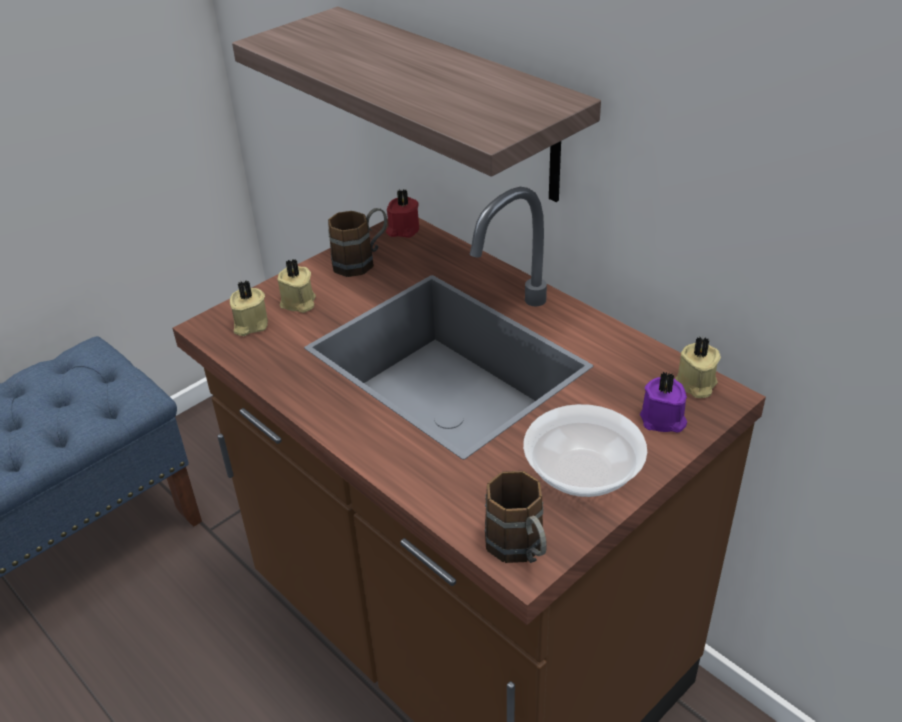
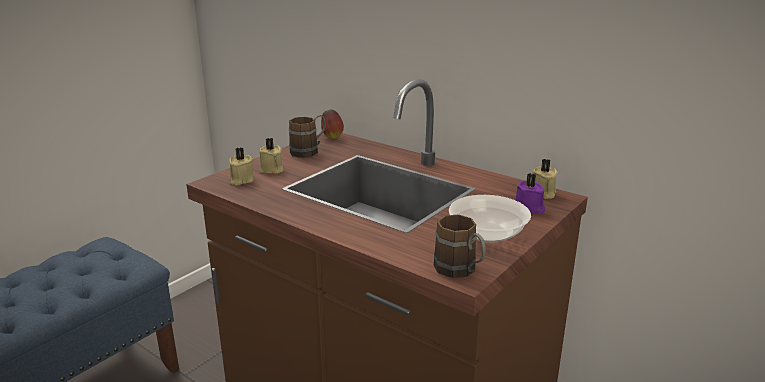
camera: 10 degrees left, 15 degrees down
(403, 230) = (332, 137): red candle -> apple
(457, 103) = (368, 50): shelf -> none

